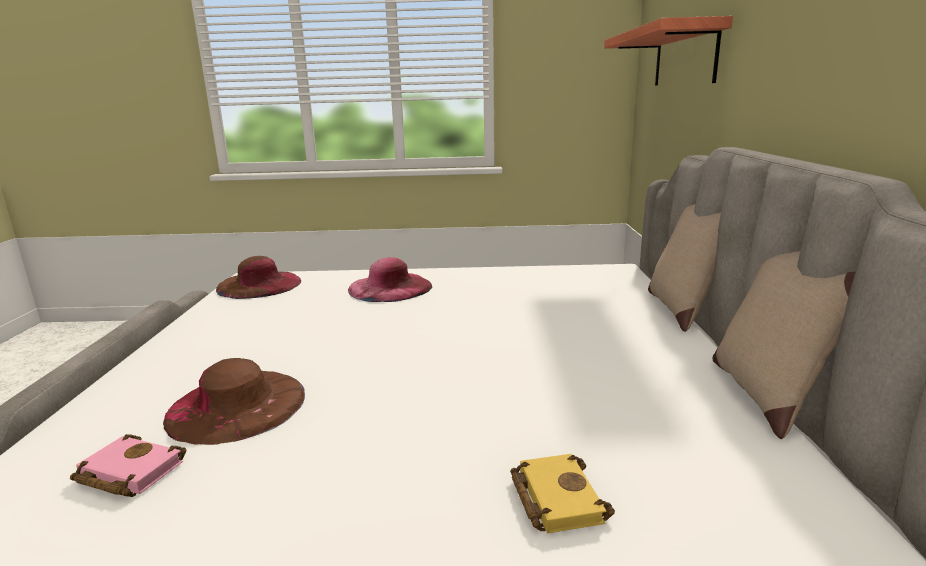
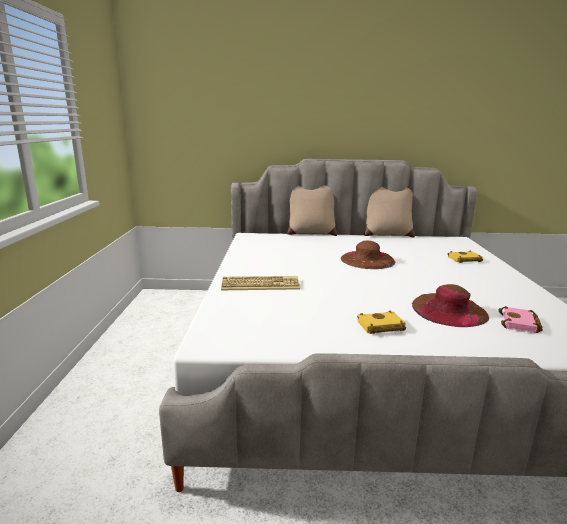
camera: 90 degrees left, 0 degrees up
(222, 347) = (380, 327): none -> yellow book
(259, 284) = (233, 335): brown hat -> brown hat (367, 260)
(390, 287) = (261, 284): pink hat -> keyboard
(684, 57) = (221, 114): shelf -> none

